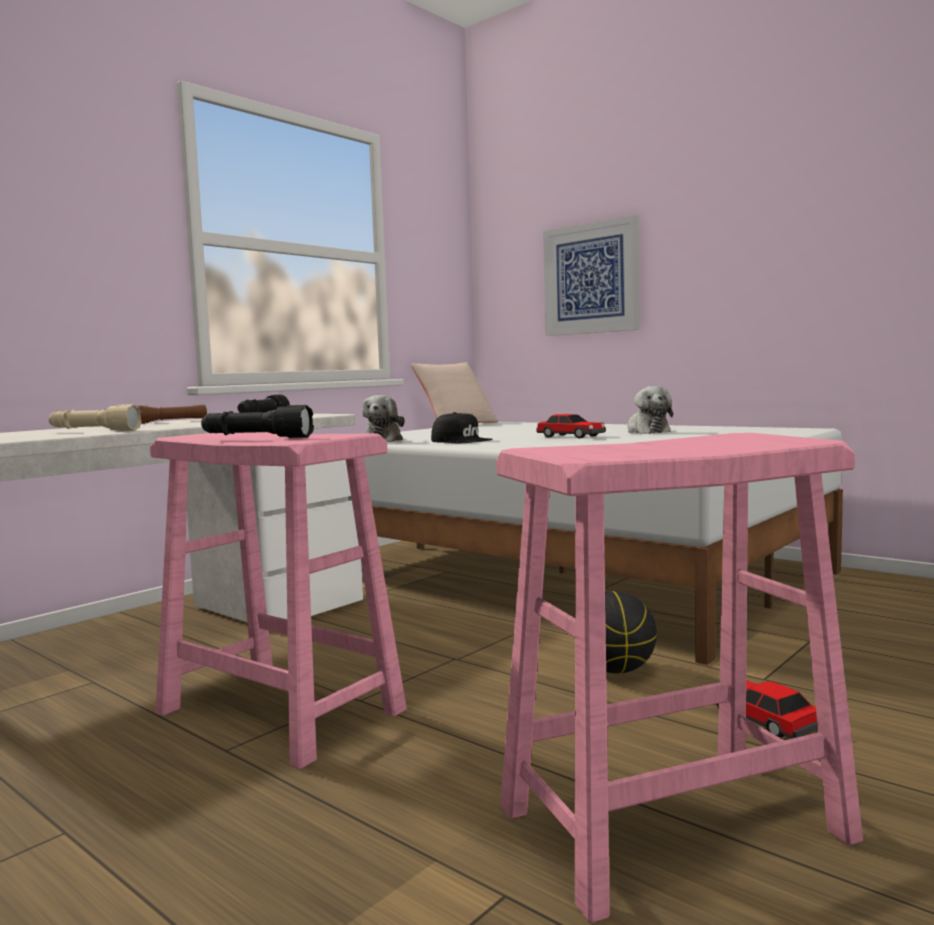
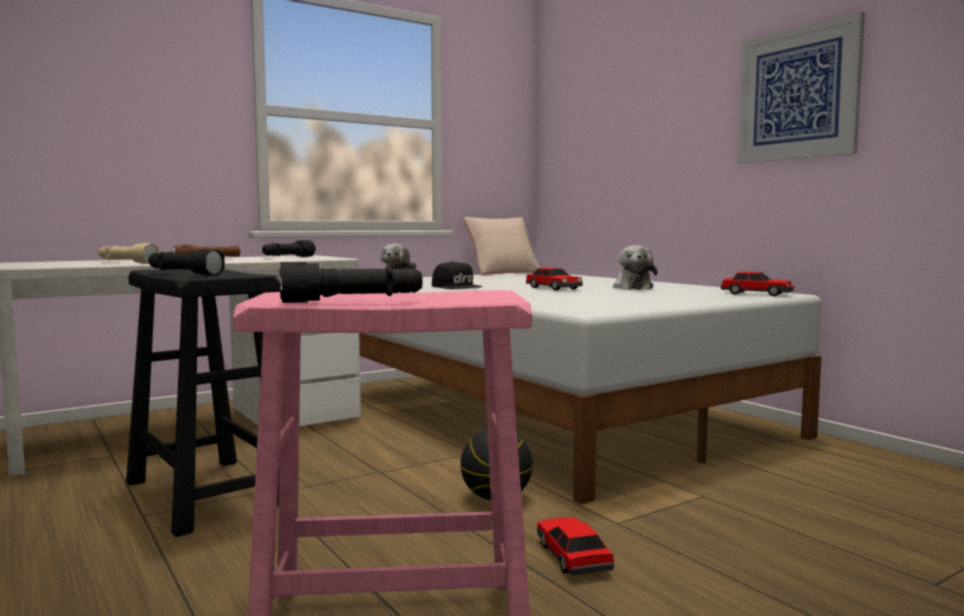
camera: 15 degrees right, 0 degrees up
(279, 711) = (208, 493): pink stool -> black stool
(591, 278) = (624, 143): picture -> picture (797, 94)
(669, 451) = (352, 301): none -> black flashlight
(784, 430) = (757, 294): none -> toy car

